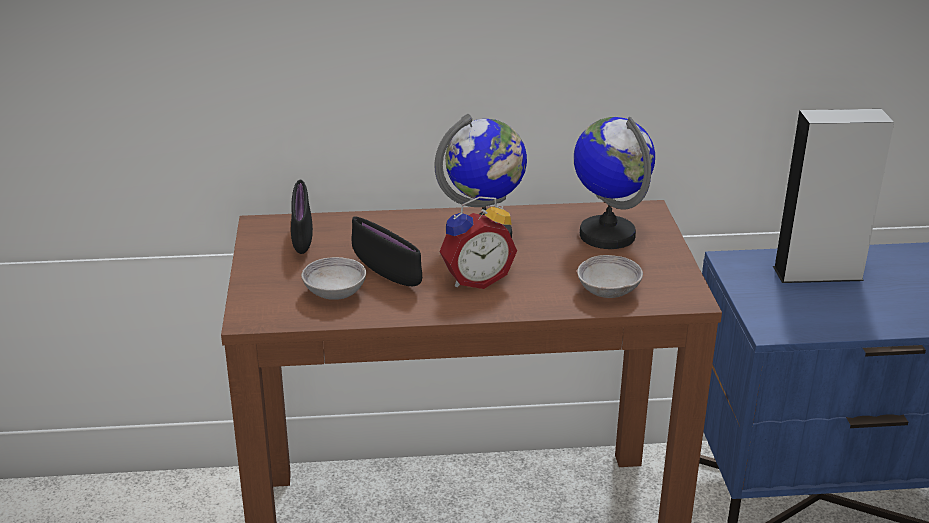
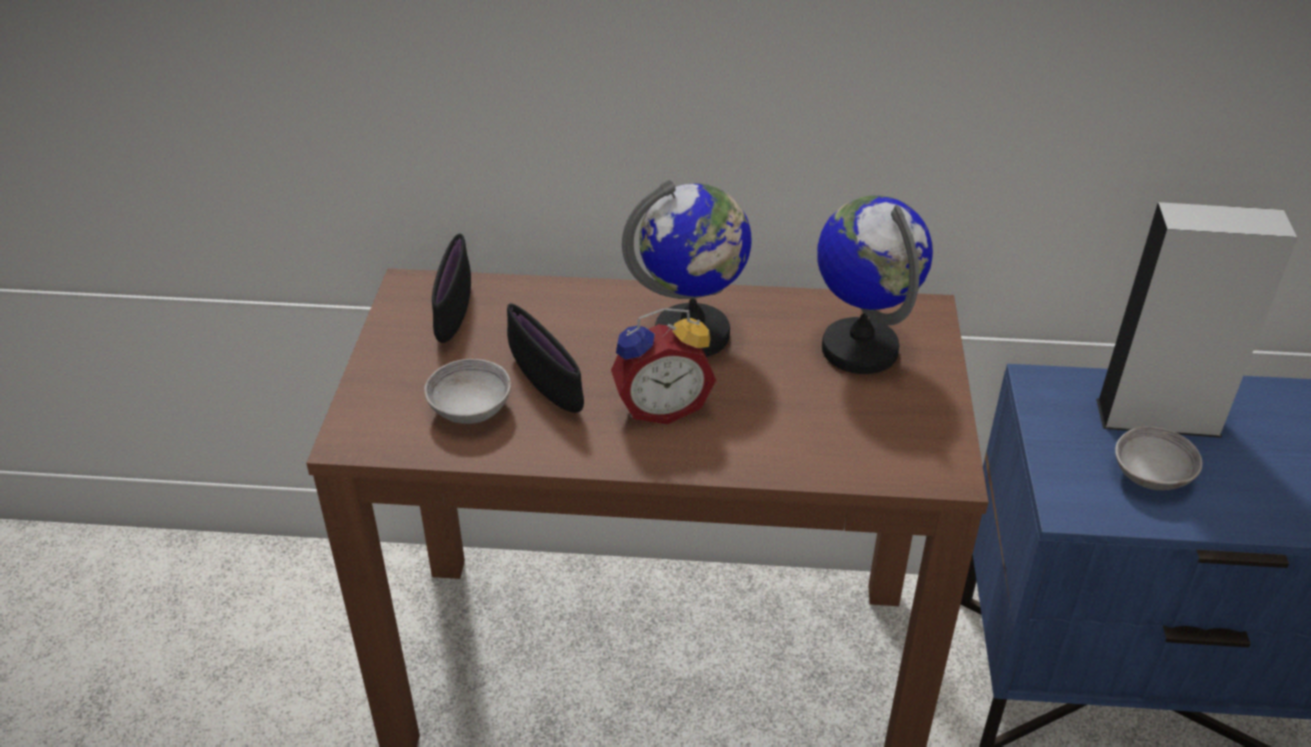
camera: 10 degrees right, 10 degrees up
(608, 291) = (836, 447): grey bowl -> grey bowl (1151, 476)

